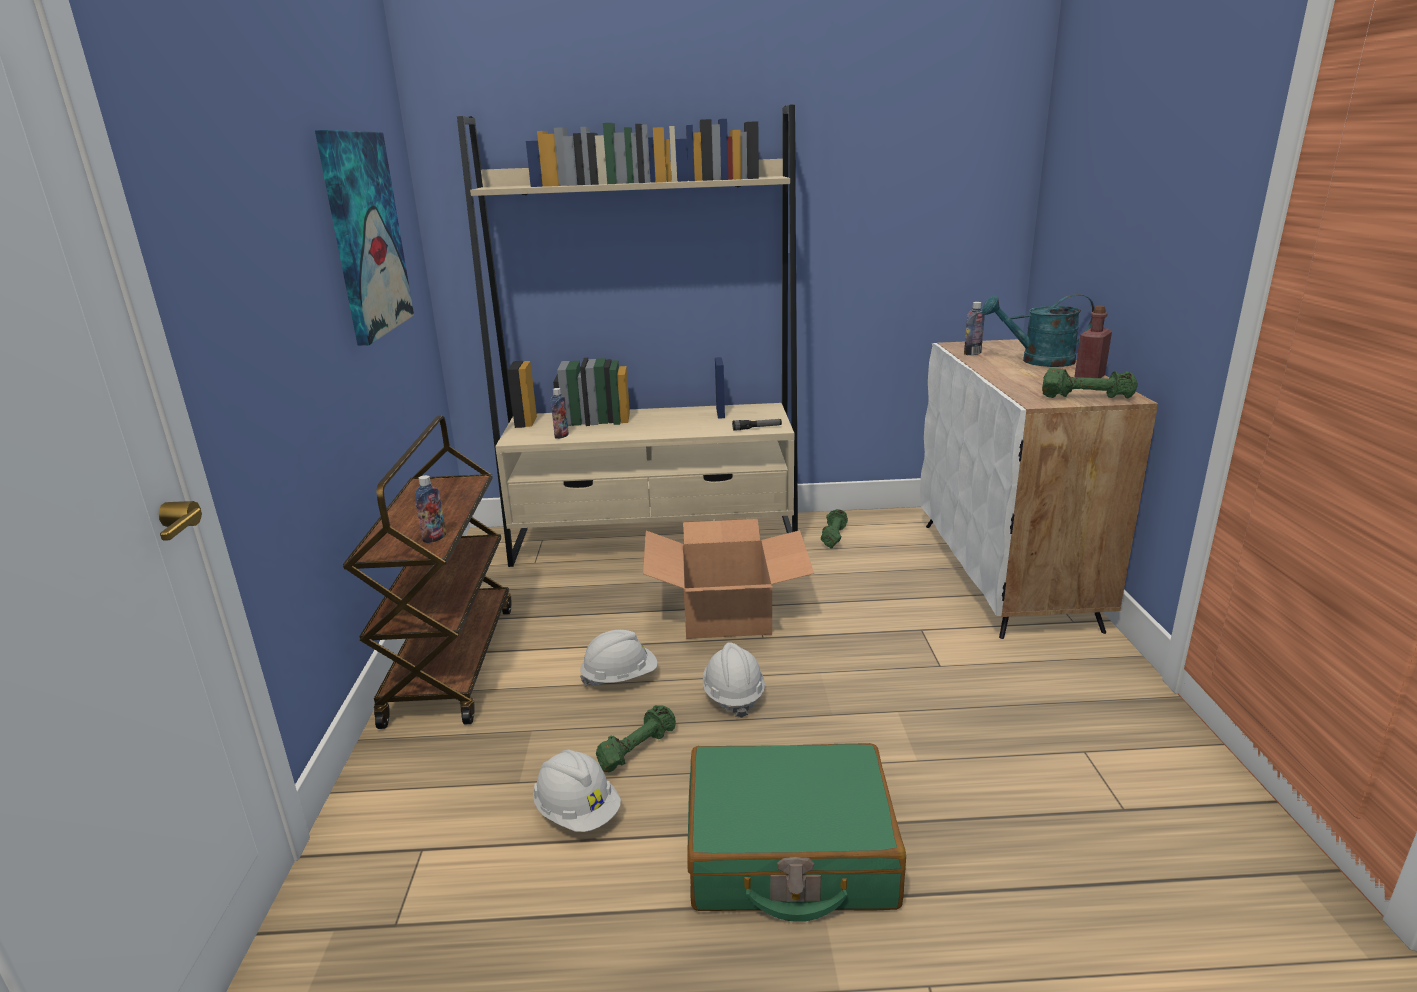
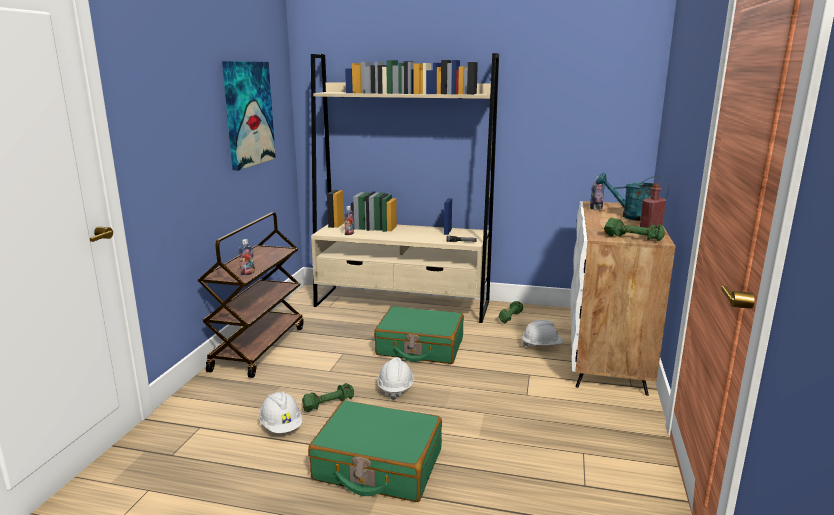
camera: 15 degrees right, 5 degrees down
(620, 677) = (340, 370): white hard hat -> white hard hat (541, 346)
(727, 611) = (420, 347): cardboard box -> green suitcase

